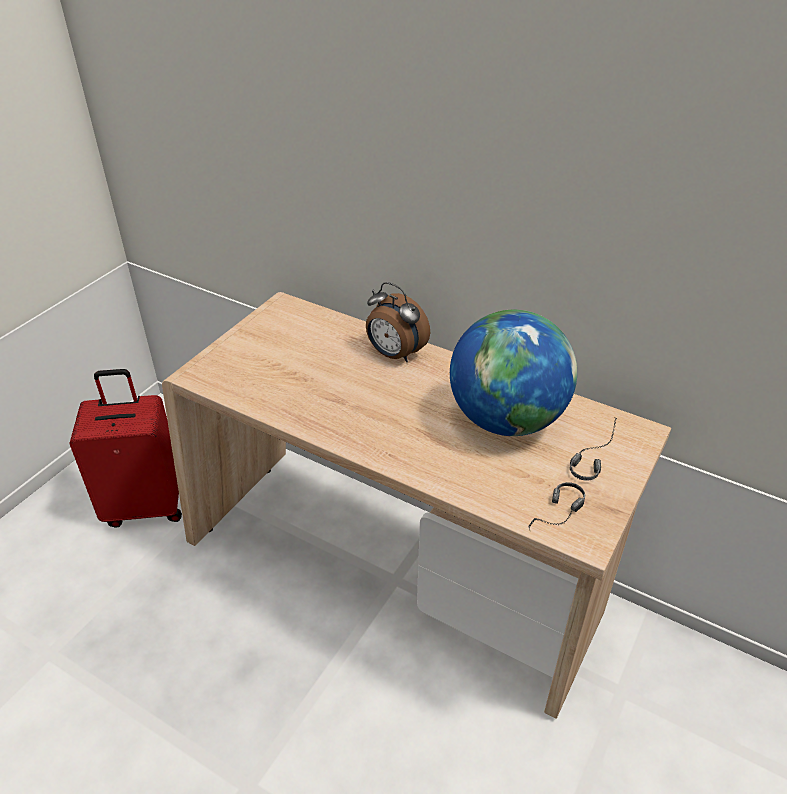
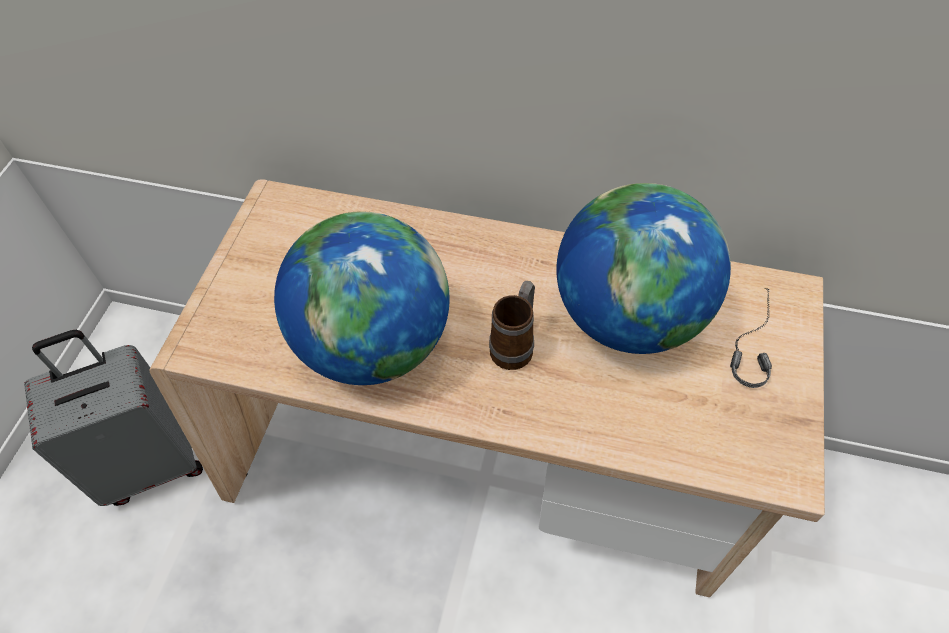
camera: 15 degrees left, 15 degrees up
(146, 505) = (151, 463): red suitcase -> grey suitcase
(315, 397) = (374, 344): none -> globe
(394, 354) = (451, 248): alarm clock -> none
(415, 418) = (515, 345): none -> mug
(557, 518) = (743, 453): headphones -> none

